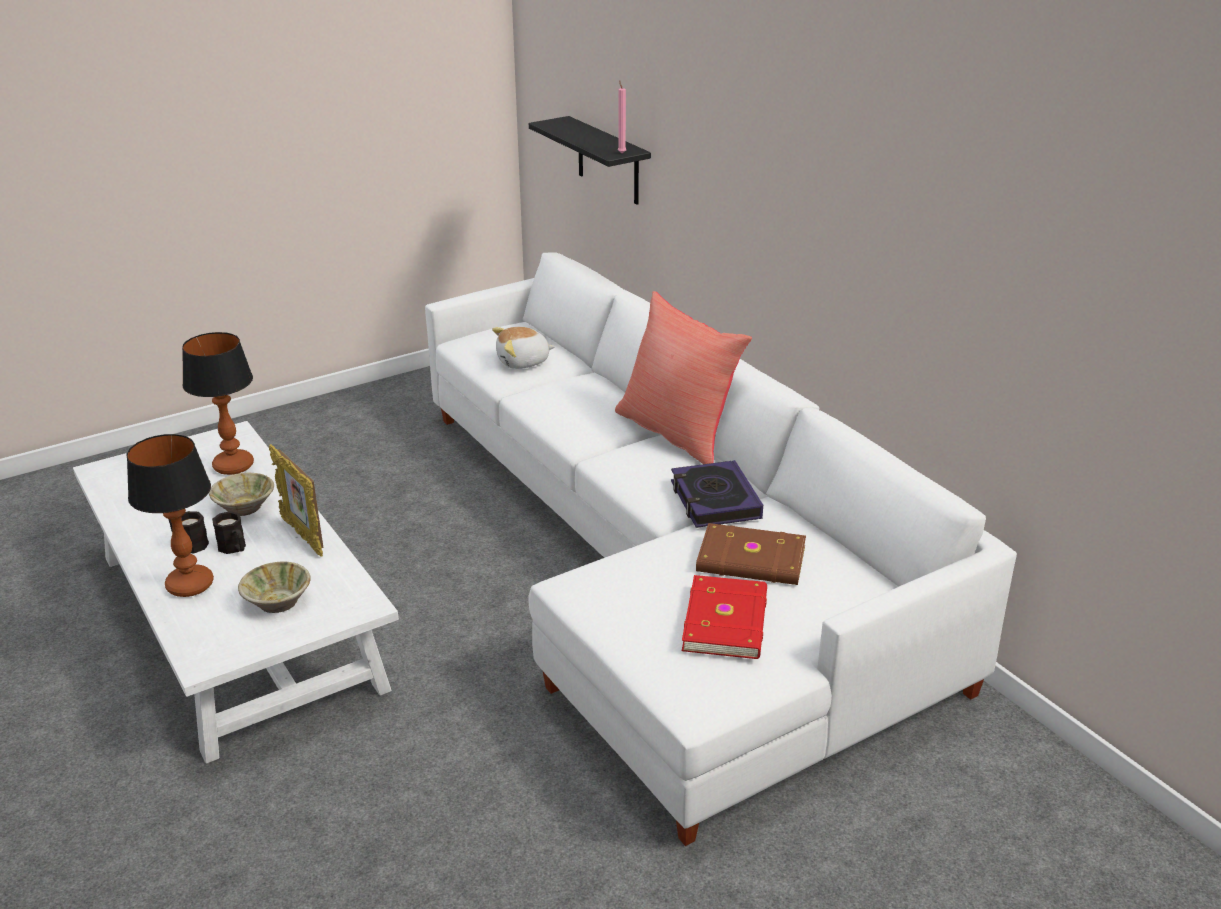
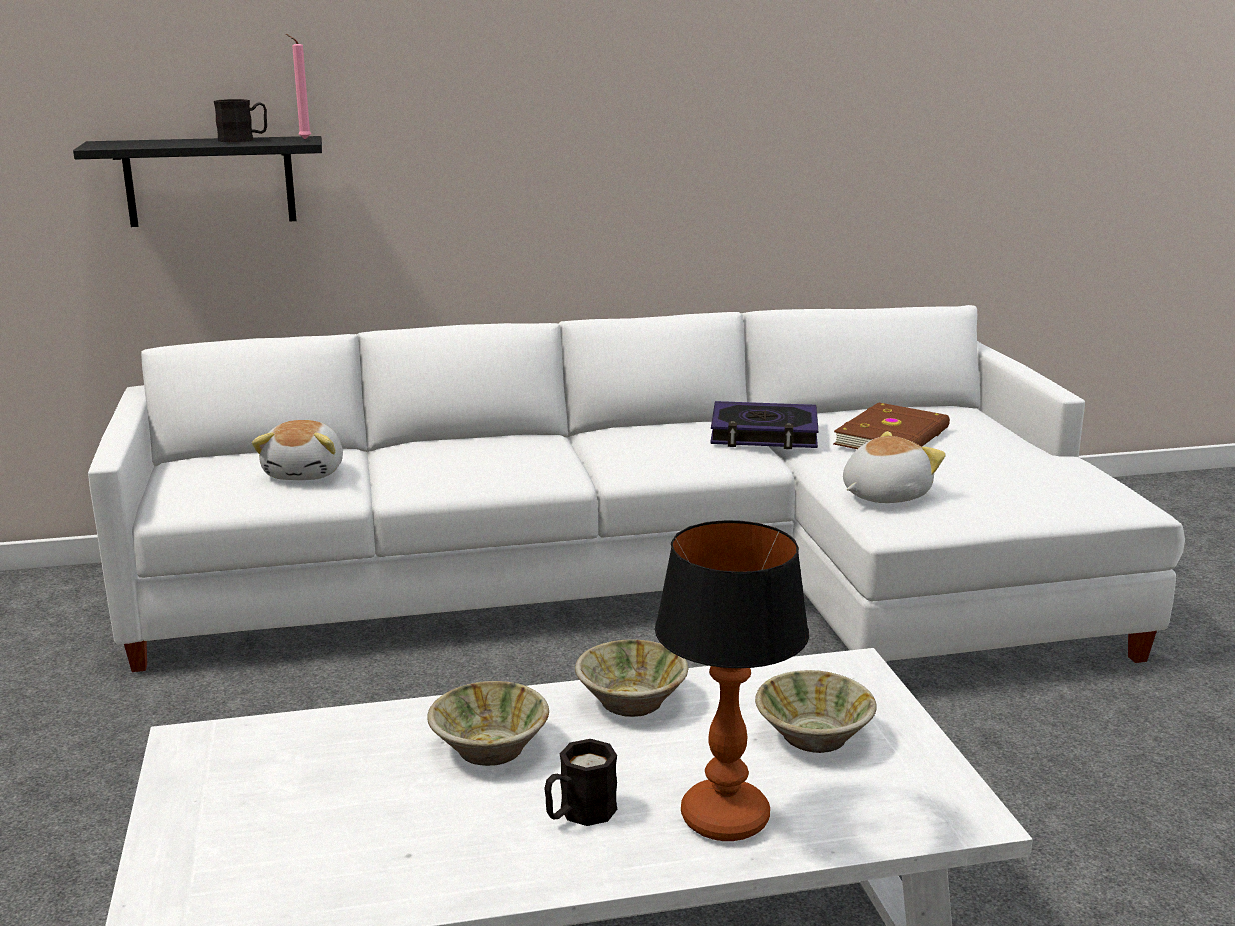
camera: 70 degrees left, 10 degrees down
(234, 465) = (324, 750): table lamp -> none
(234, 548) = (627, 766): black mug -> black mug (243, 140)
(303, 536) = (631, 700): picture frame -> beige bowl
(620, 573) = (883, 495): none -> plush toy
(678, 434) = (598, 429): red pillow -> none
(727, 621) = (1001, 461): red book -> none

